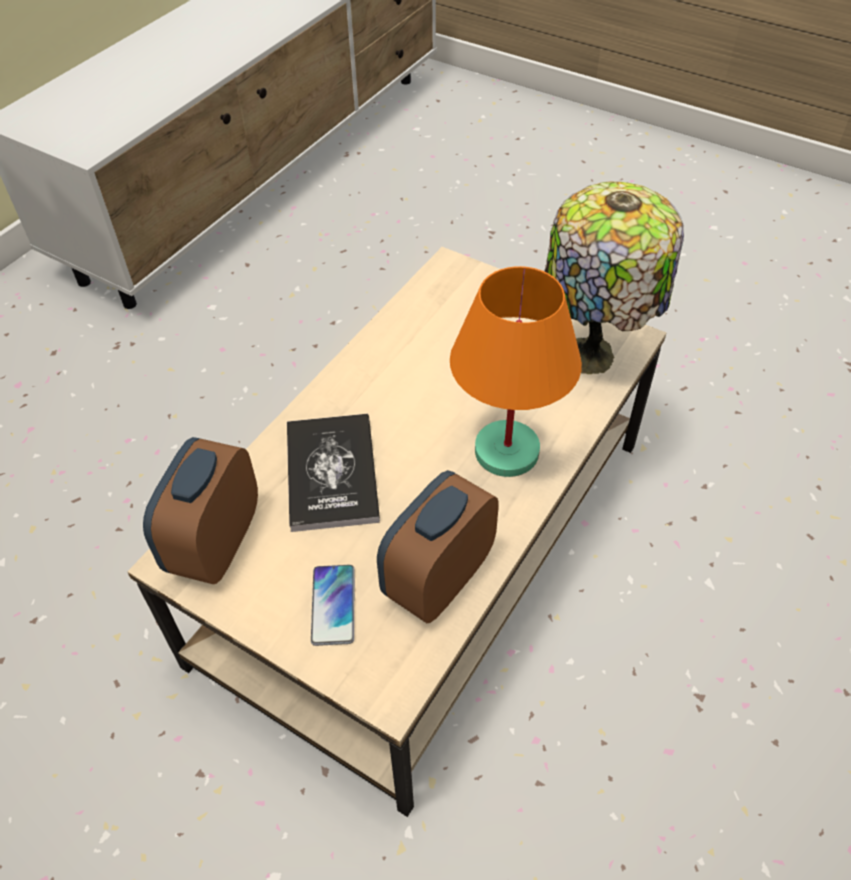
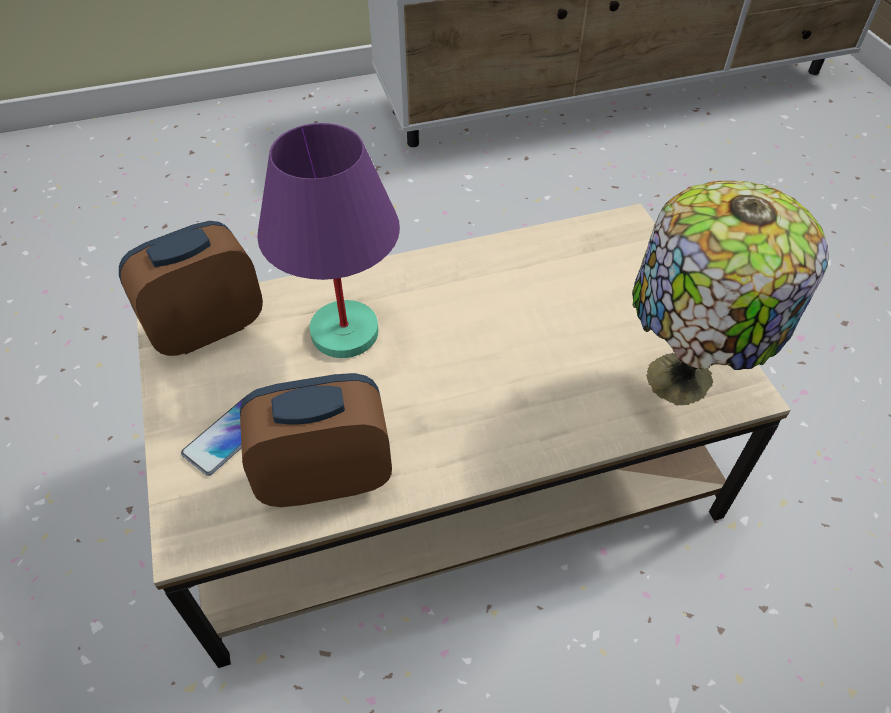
camera: 40 degrees right, 0 degrees up
(332, 473) = (343, 332): book -> purple table lamp
(507, 452) = (501, 414): orange table lamp -> none

